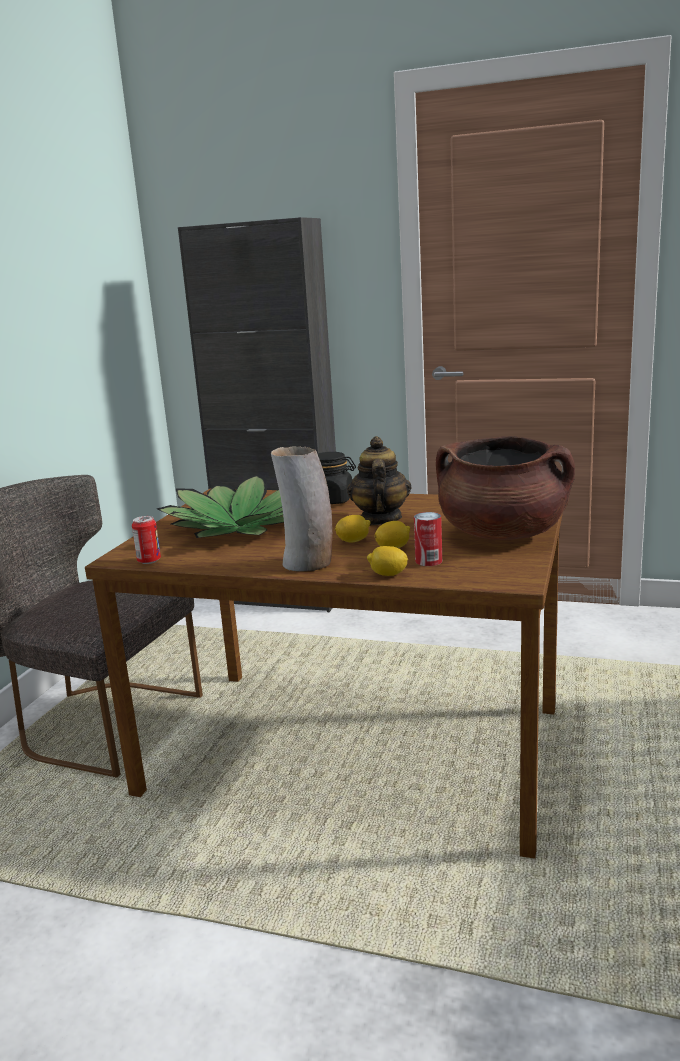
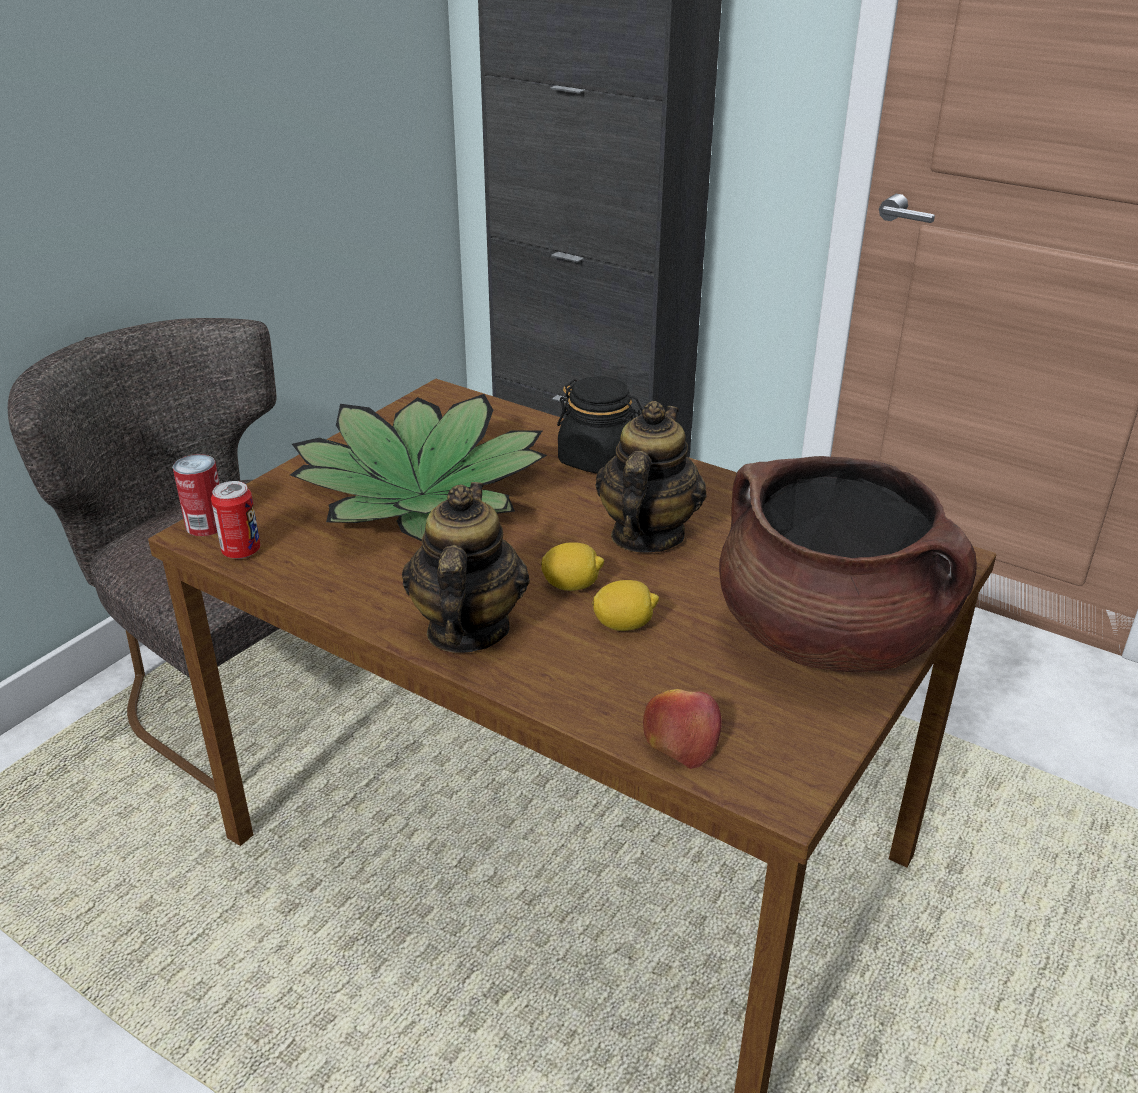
camera: 15 degrees right, 15 degrees up
(308, 564) = (466, 630): vase -> teapot
(388, 574) = (575, 700): lemon -> none
(428, 561) = (662, 680): can -> can (206, 525)
(454, 576) = (680, 739): none -> apple

